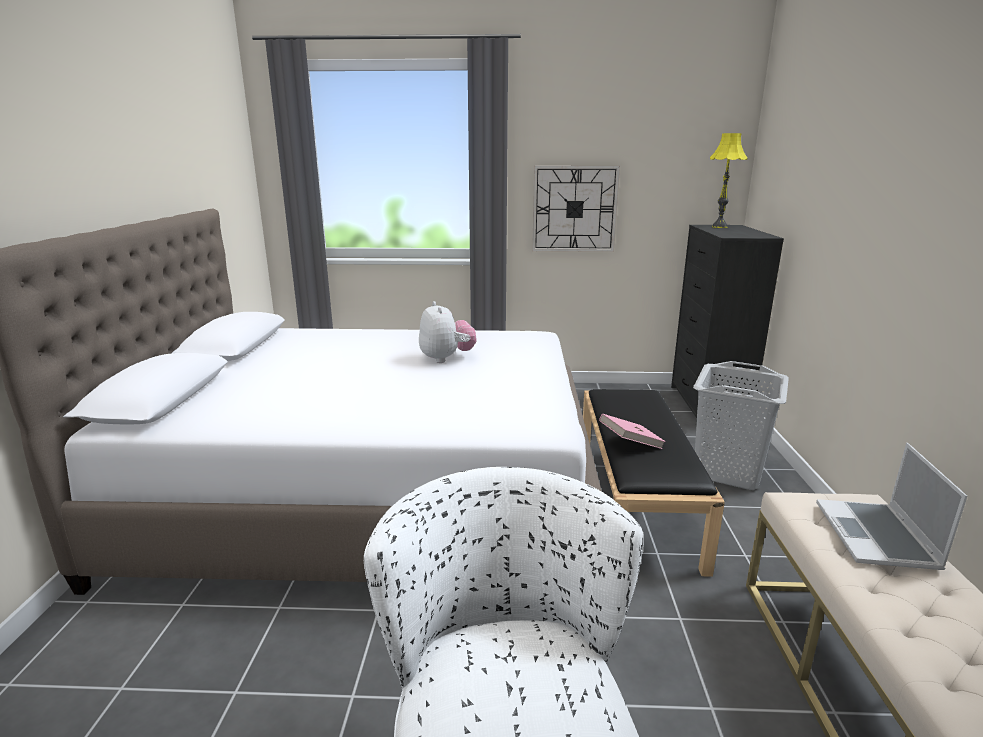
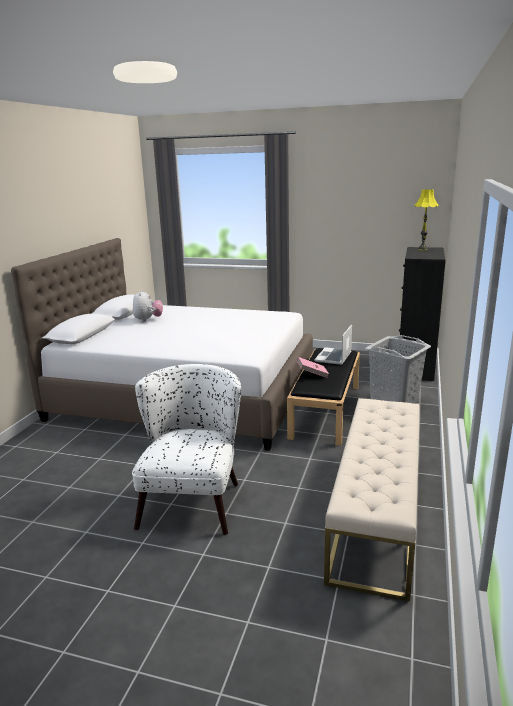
camera: 15 degrees right, 0 degrees up
(446, 358) = (226, 324): plush toy -> plush toy (148, 320)
(574, 209) = (333, 236): wall clock -> none
(877, 537) = (391, 417): laptop -> laptop (333, 357)

